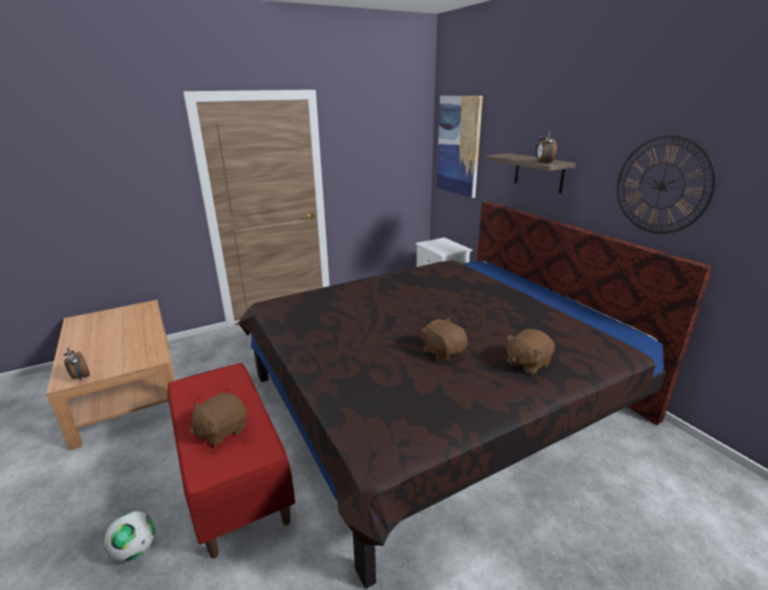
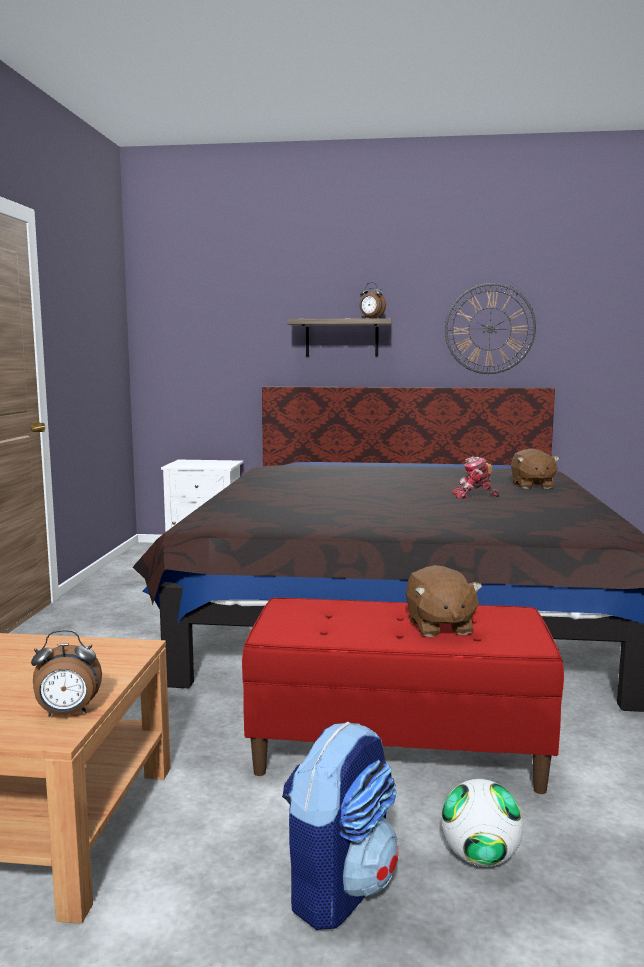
camera: 55 degrees left, 15 degrees down
(101, 508) = (339, 887): none -> backpack
(443, 352) = (474, 496): brown plush toy -> toy robot
(459, 146) = (191, 322): picture -> none

